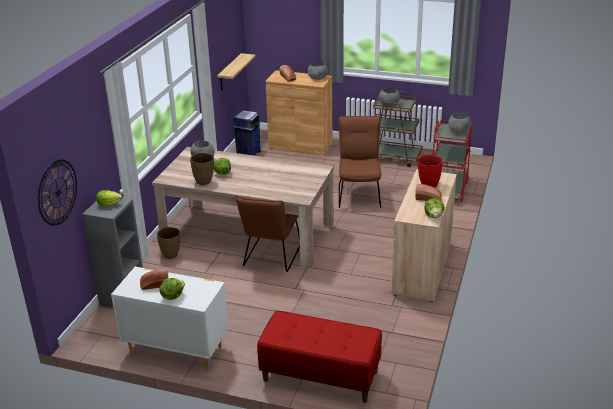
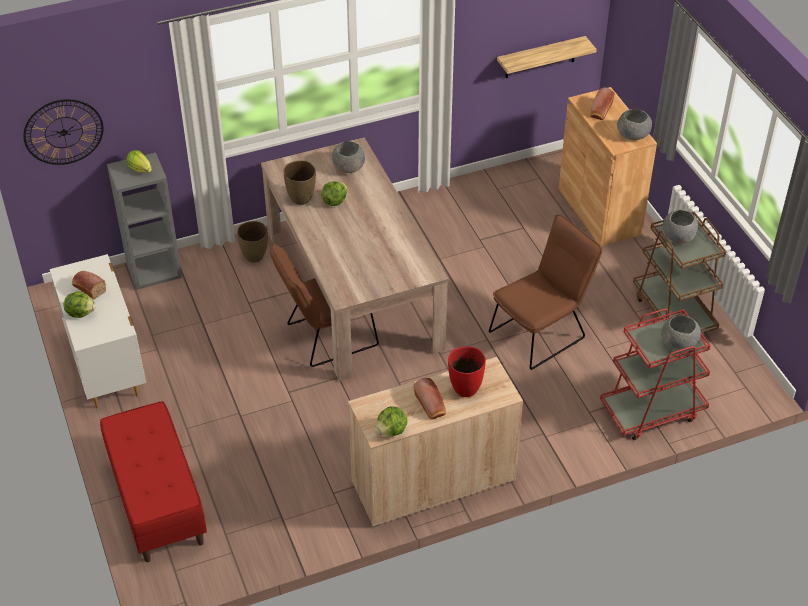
camera: 50 degrees right, 15 degrees up
(248, 154) = (525, 180): blue trash can -> none

